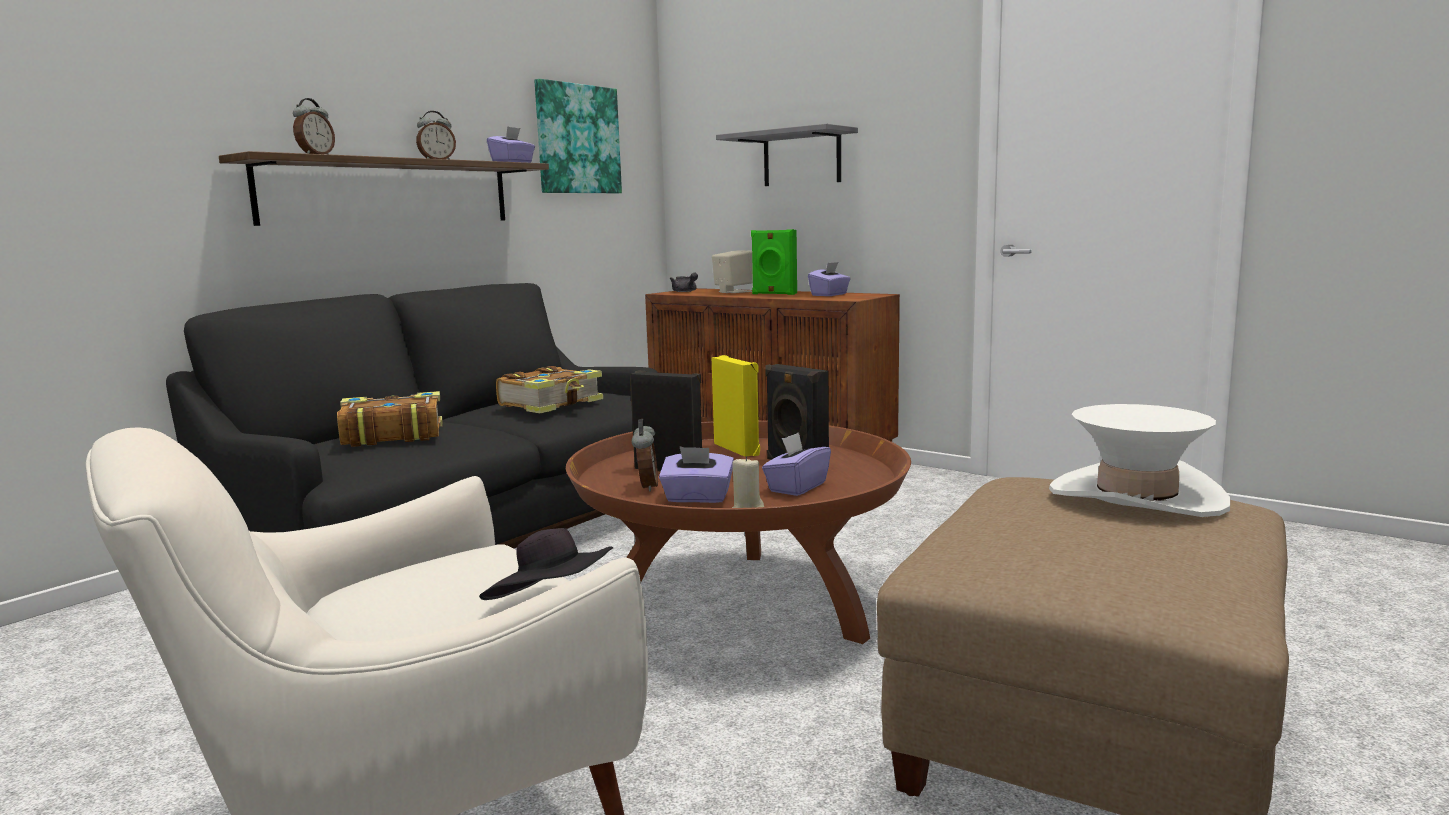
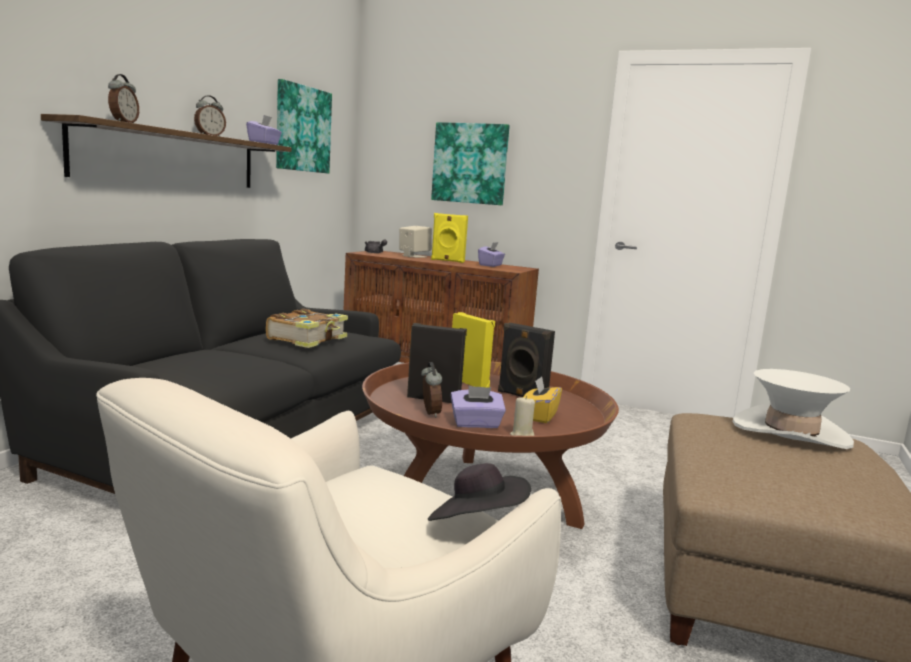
camera: 15 degrees left, 0 degrees up
(391, 435) = (198, 363): book -> none
(774, 294) = (447, 261): green speaker -> yellow speaker
(796, 487) = (539, 416): purple tissue box -> yellow tissue box
(802, 158) = (470, 163): grey shelf -> picture

